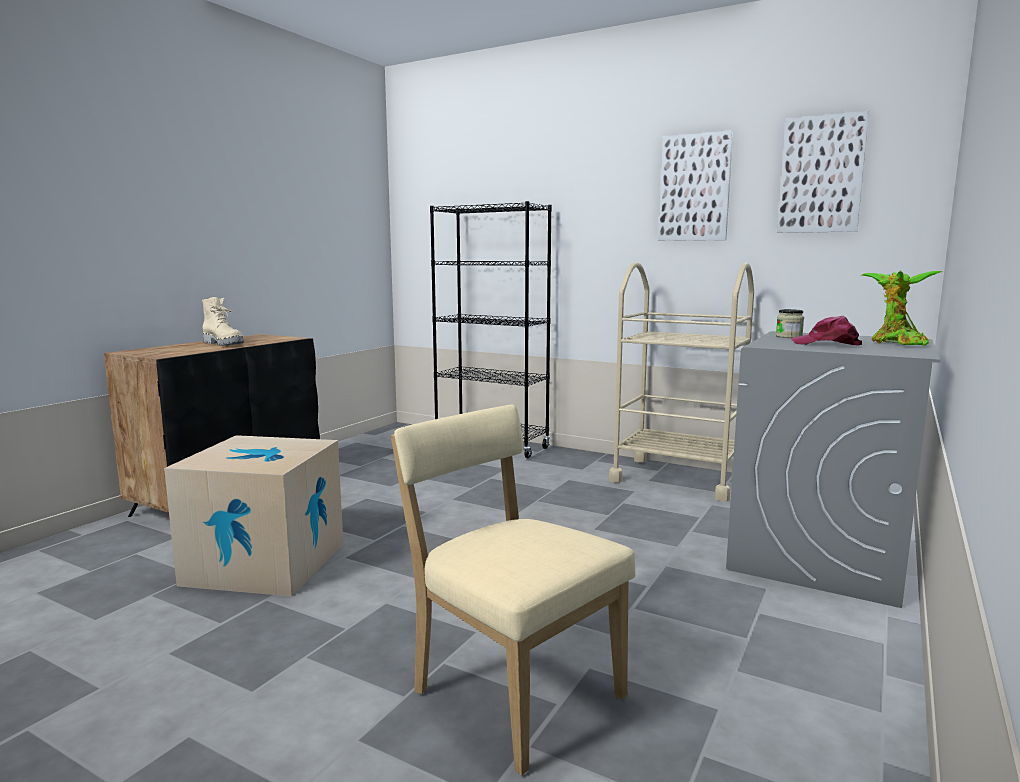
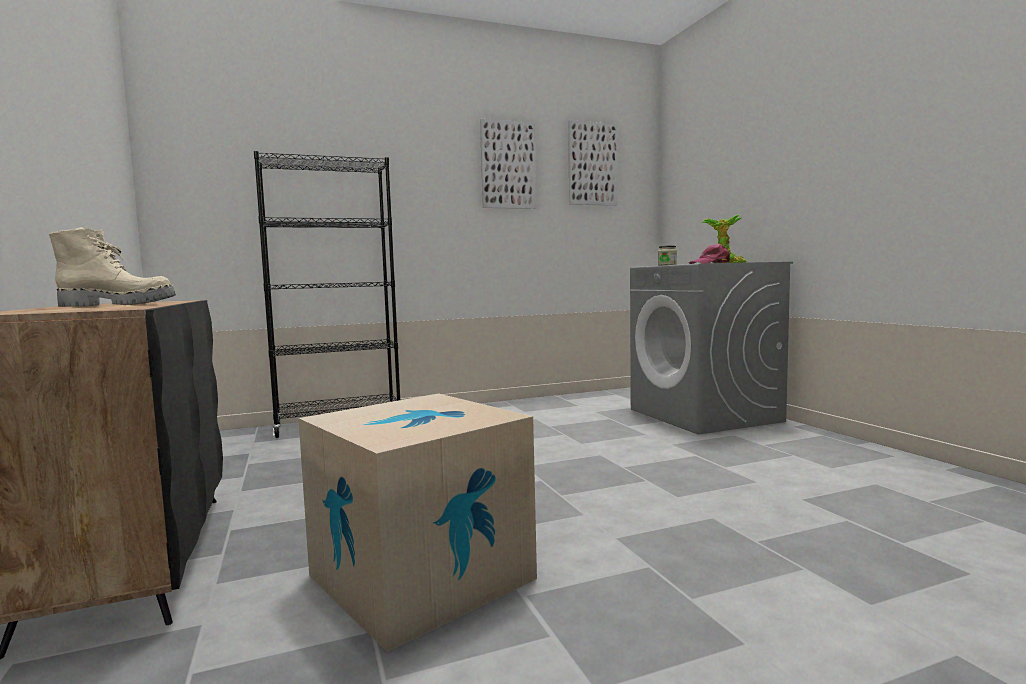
camera: 50 degrees left, 5 degrees down
(511, 690) = (819, 529): beige chair -> none
(677, 478) = (536, 406): beige cart -> none

